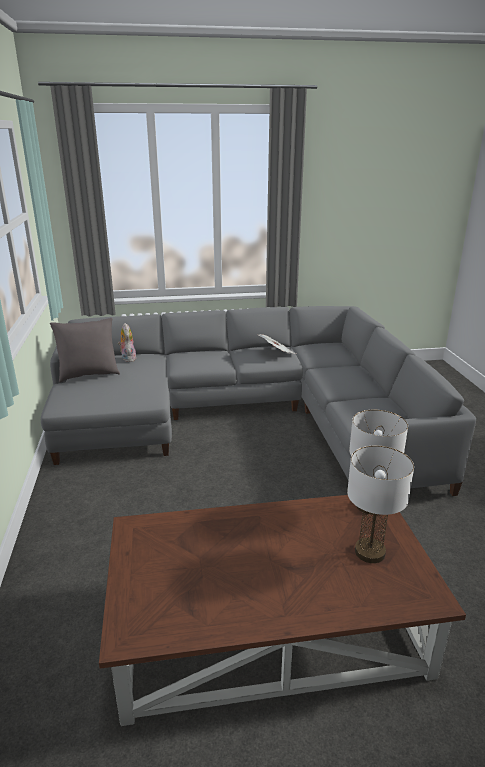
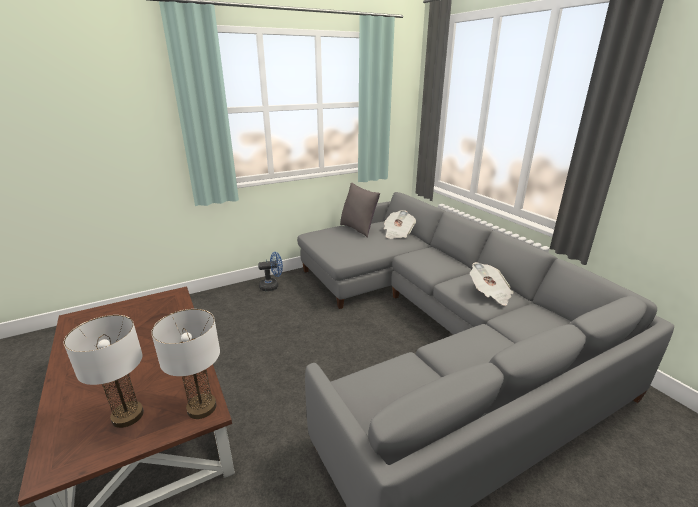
camera: 70 degrees right, 0 degrees up
(67, 496) = (272, 286): none -> blue fan
(127, 358) = (397, 233): plush toy -> newspaper

